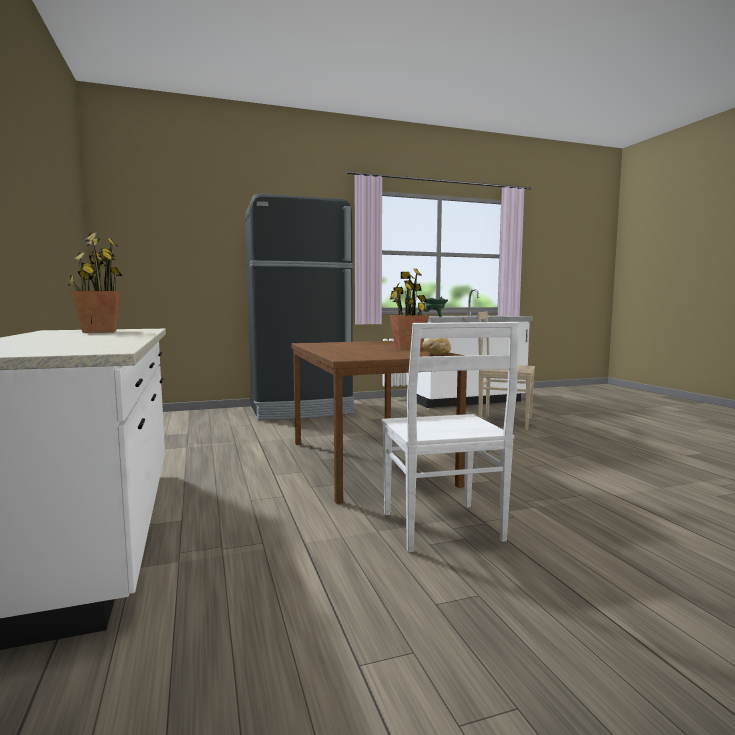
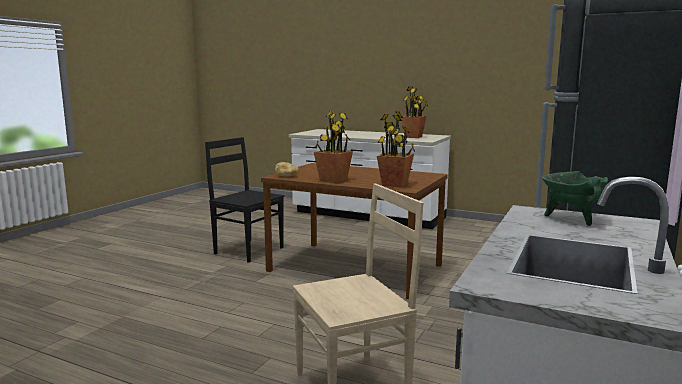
camera: 135 degrees right, 5 degrees up
(377, 343) = (395, 184): none -> potted plant
(442, 528) = (247, 250): white chair -> black chair

